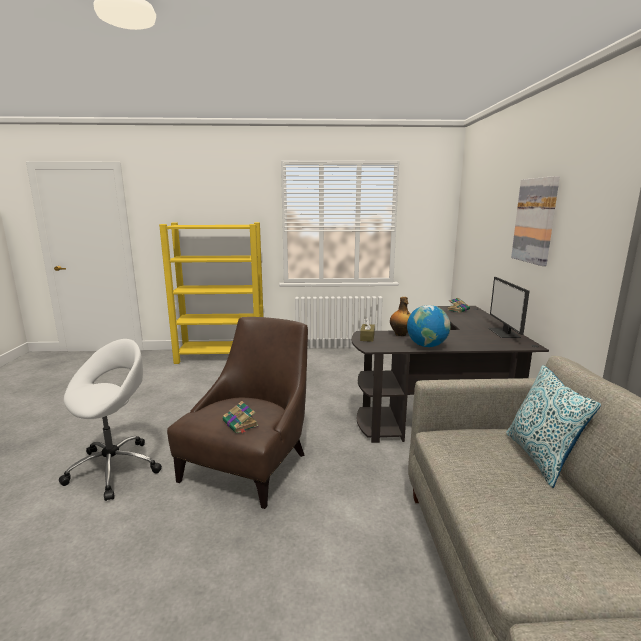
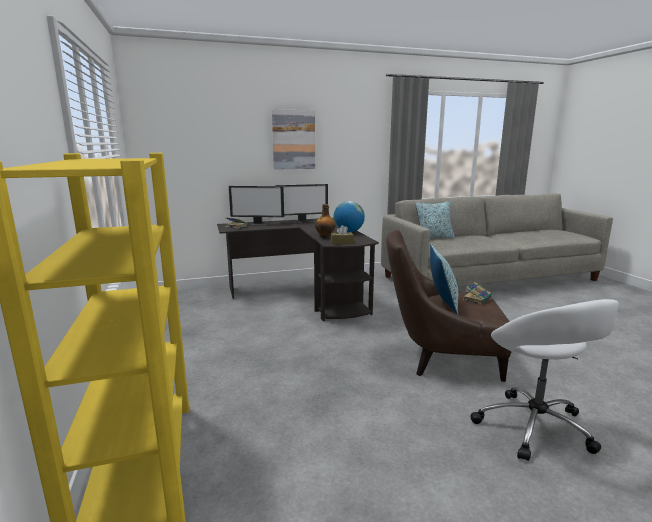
camera: 105 degrees left, 0 degrees up
(116, 468) = (535, 428): white office chair -> white office chair turned 135 degrees counterclockwise
(247, 402) = (442, 303): none -> pillow
(478, 316) = (258, 223): none -> monitor

